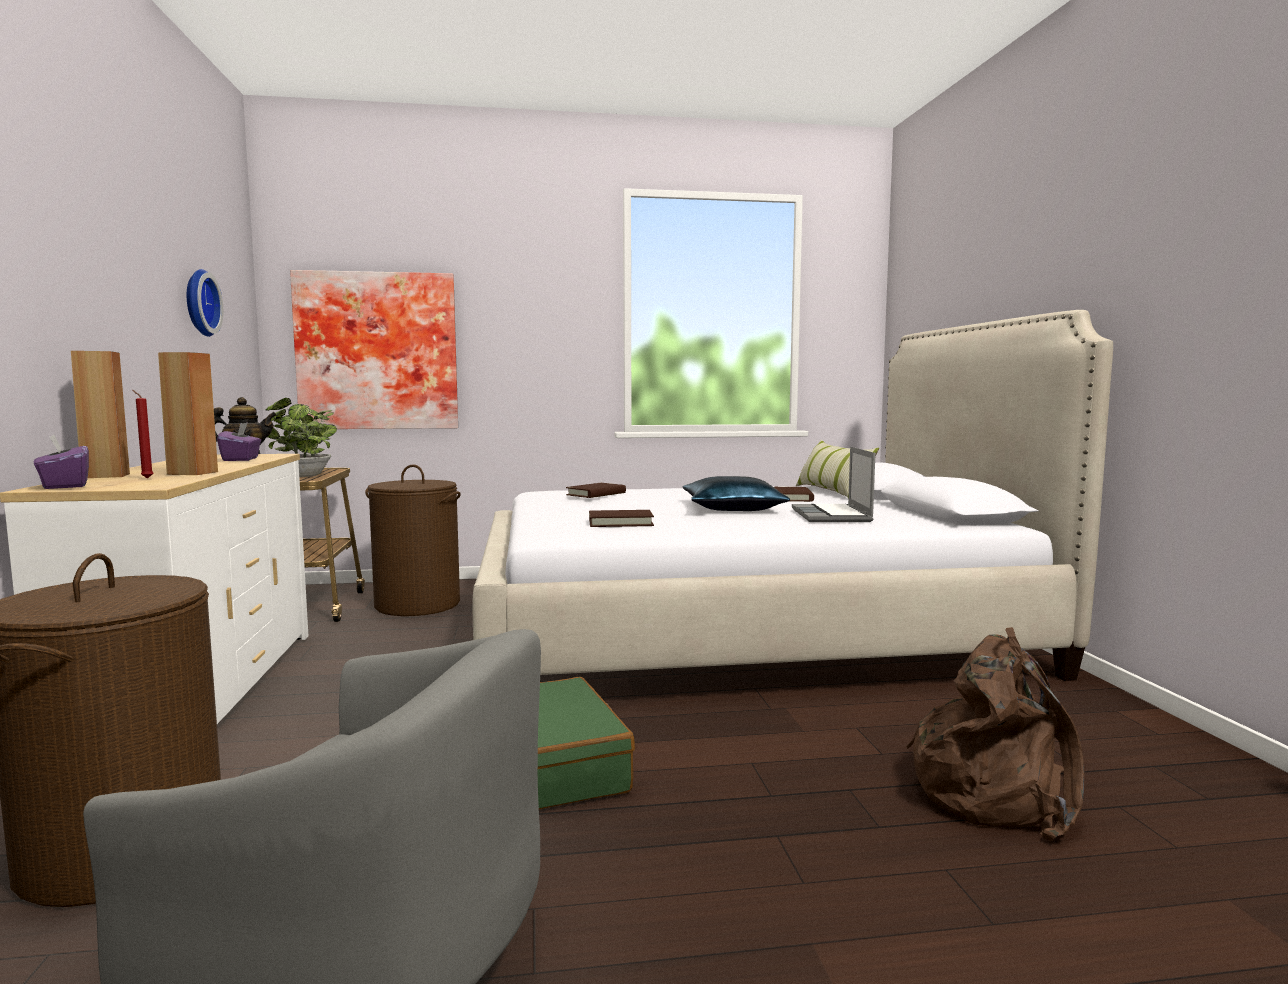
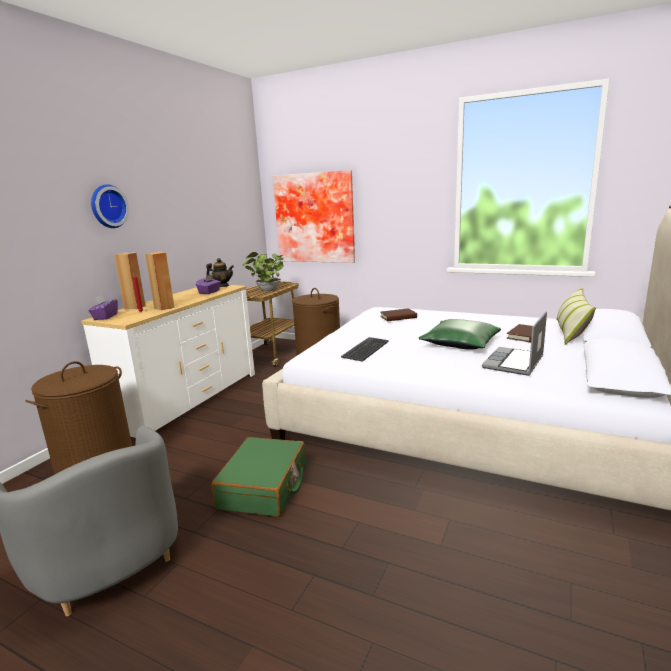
camera: 35 degrees right, 10 degrees up
(198, 303) = (212, 206): wall clock -> wall clock (107, 206)
(620, 523) = (366, 349): brown book -> keyboard
(733, 508) = (460, 343): blue pillow -> green pillow
(996, 792) = (476, 606): brown backpack -> none

